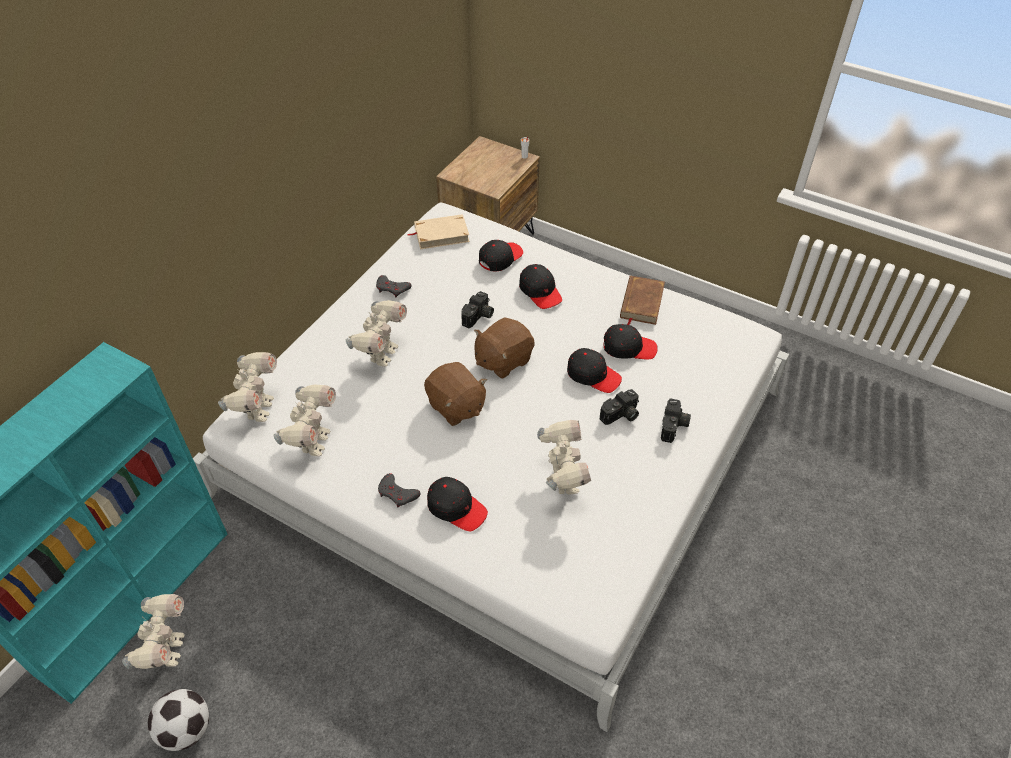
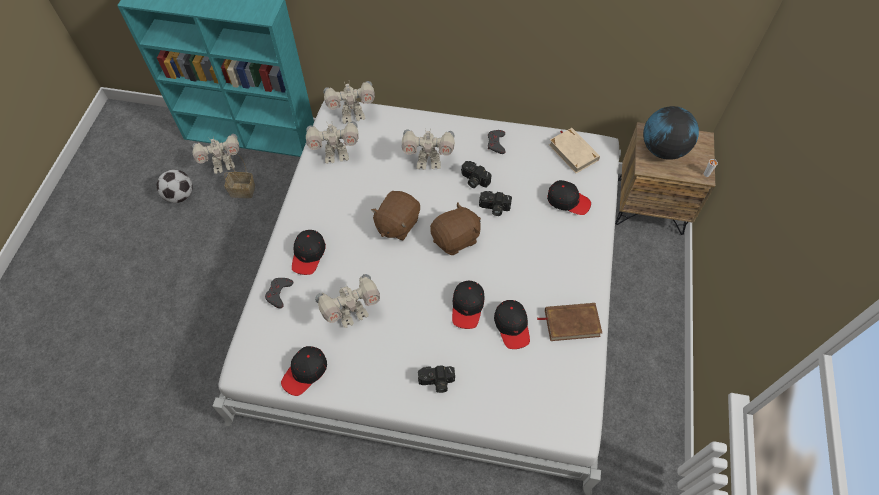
camera: 70 degrees right, 10 degrees up
(233, 630) = (243, 190): none -> basket
(397, 493) = (310, 217): grey game controller -> grey game controller (279, 293)
(480, 172) = (662, 149): none -> globe
(503, 360) = (456, 239): brown plush toy -> brown plush toy turned 120 degrees clockwise
(540, 291) = (545, 241): black cap -> black cap (305, 372)
(621, 415) = (432, 338): camera -> camera (473, 180)

